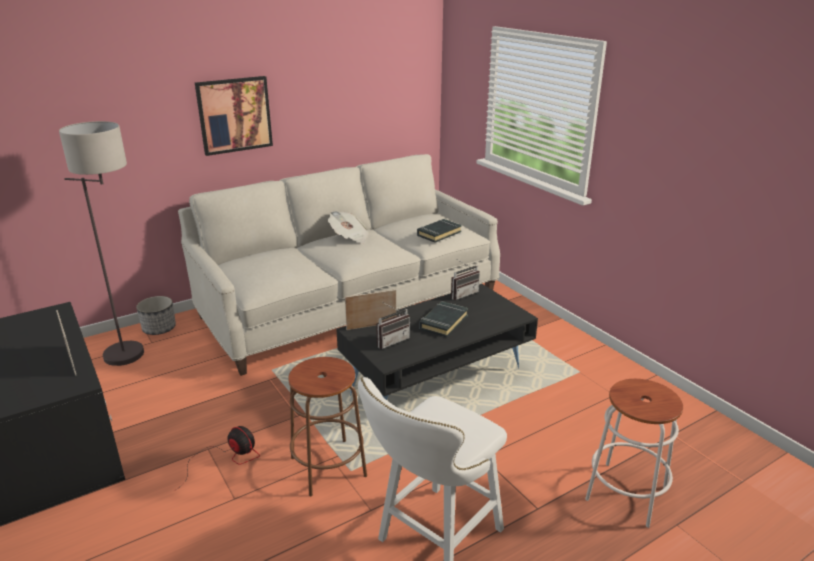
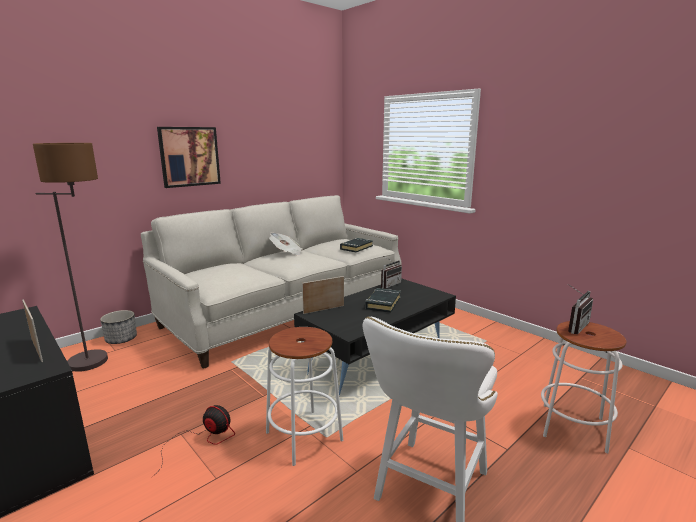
camera: 10 degrees left, 10 degrees down
(134, 356) = (99, 362): grey floor lamp -> brown floor lamp
(328, 466) = (304, 436): brown stool -> white stool
(391, 340) = (345, 318): radio -> radio (573, 326)

